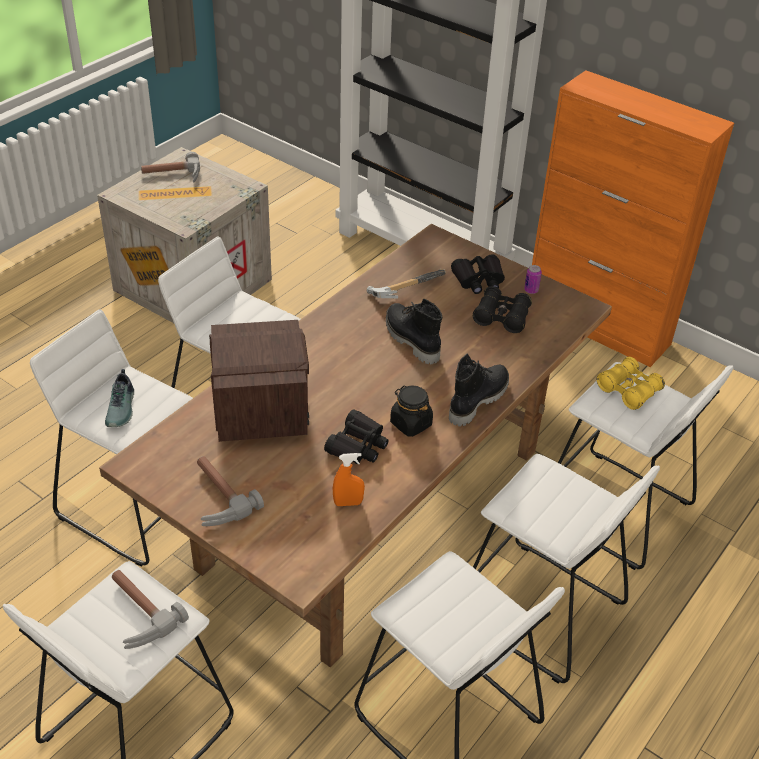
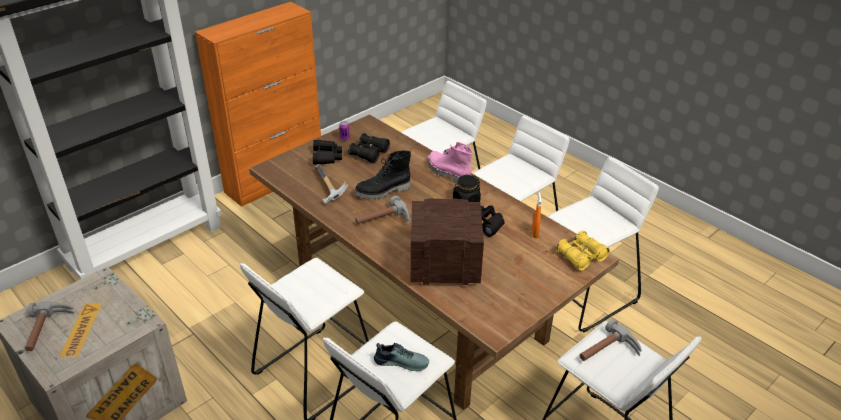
camera: 80 degrees left, 5 degrees down
(215, 497) = (529, 291): hammer -> hammer (384, 221)
(477, 400) = (448, 173): black boot -> pink boot
(628, 390) = (427, 133): yellow binoculars -> yellow binoculars (581, 256)

